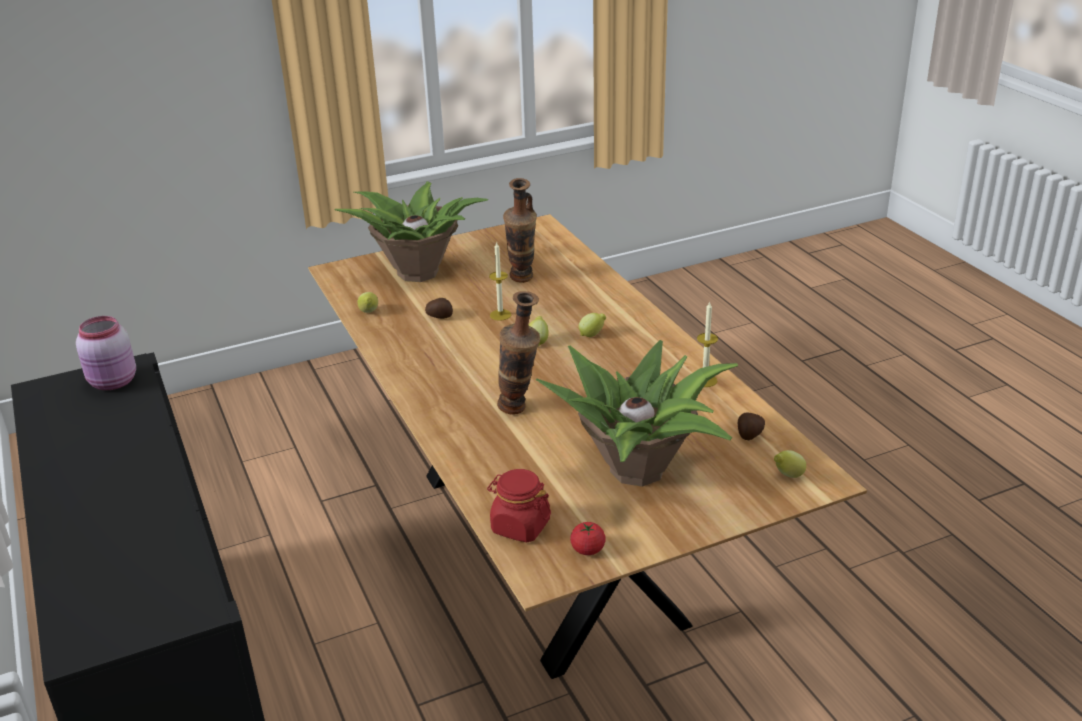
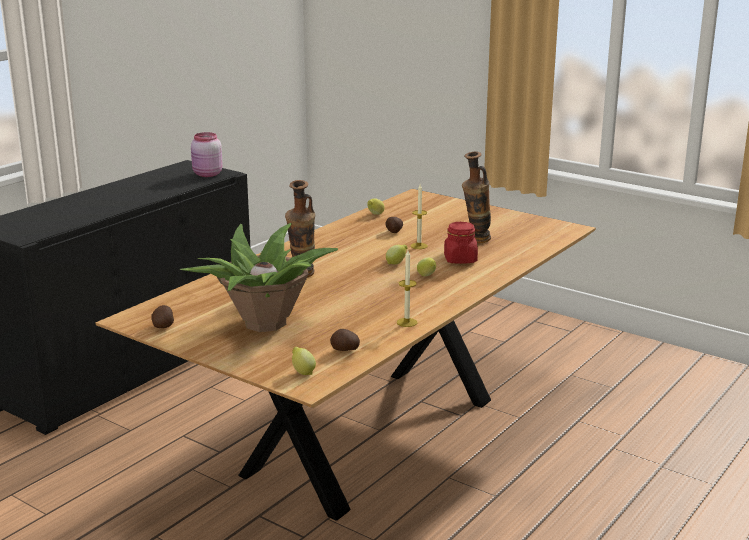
camera: 60 degrees right, 10 degrees down
(416, 272) = (445, 213): potted plant -> none
(520, 526) = (173, 304): red jar -> red jar (460, 259)
(588, 549) = (163, 326): tomato -> potato

